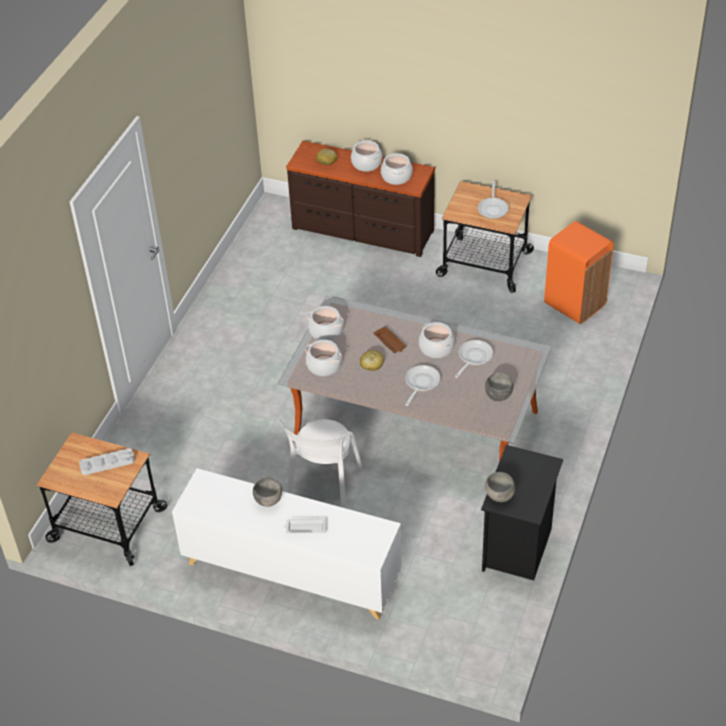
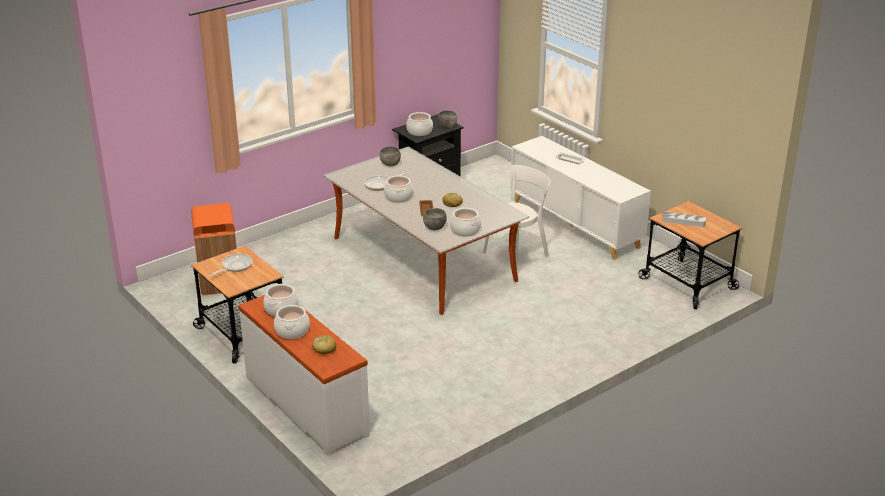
camera: 150 degrees left, 15 degrees down
(269, 500) = (583, 176): grey bowl -> grey bowl (434, 228)
(324, 365) = (487, 213): cooking pot -> cooking pot (419, 131)
(362, 230) = (307, 405): brown dresser -> white dresser
(421, 383) = (431, 184): frying pan -> none

